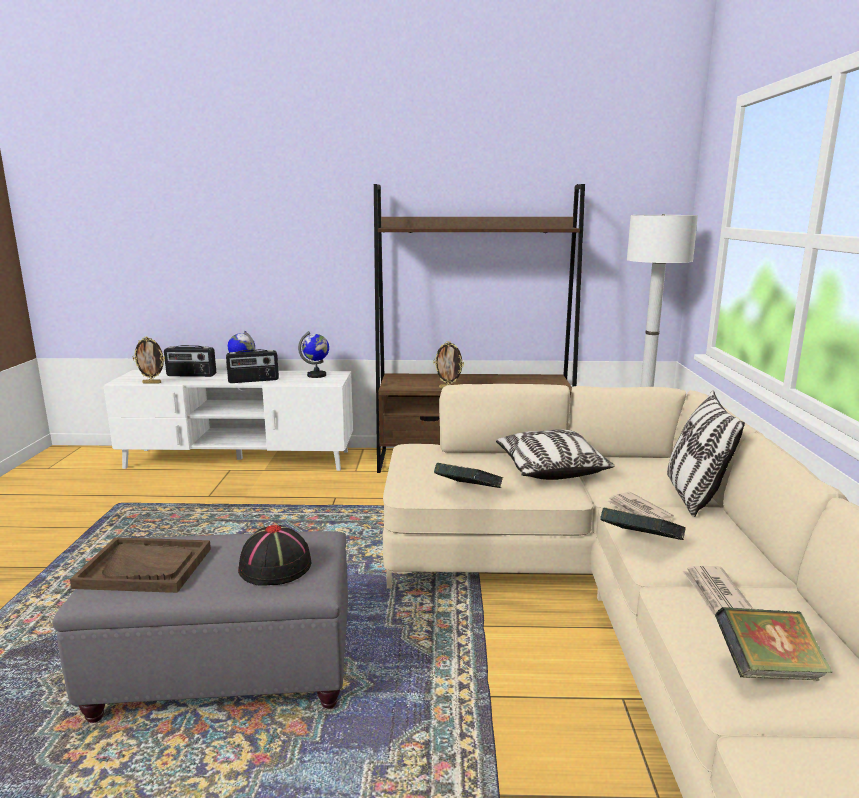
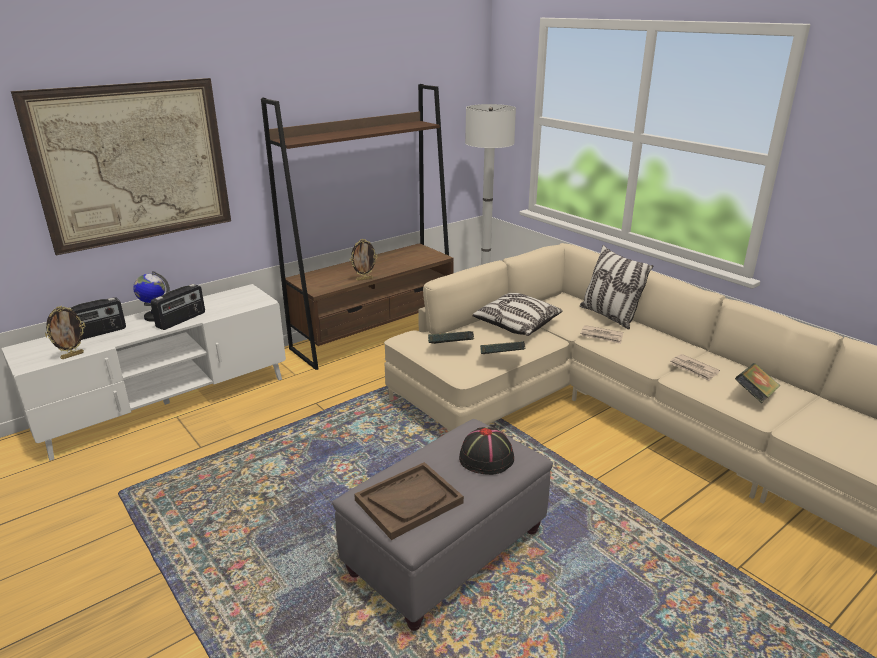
camera: 40 degrees left, 10 degrees up
(255, 235) = (134, 164): none -> picture
(317, 375) = (232, 297): globe -> none
(640, 544) = (630, 356): book -> book (451, 349)

